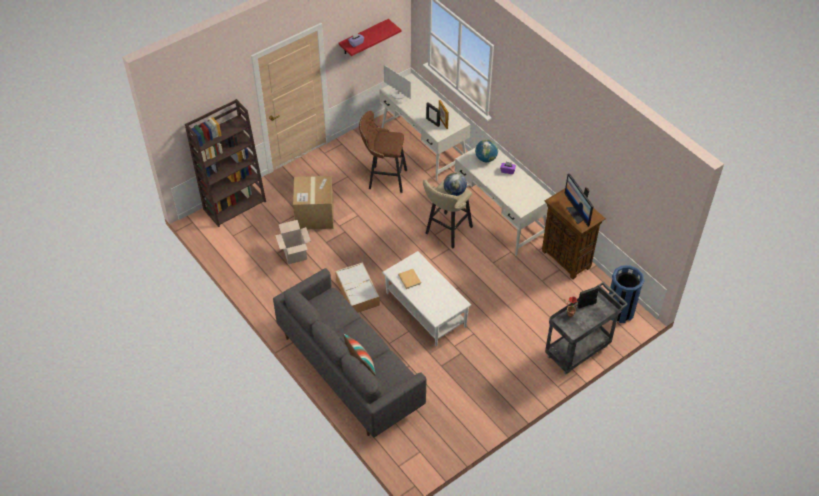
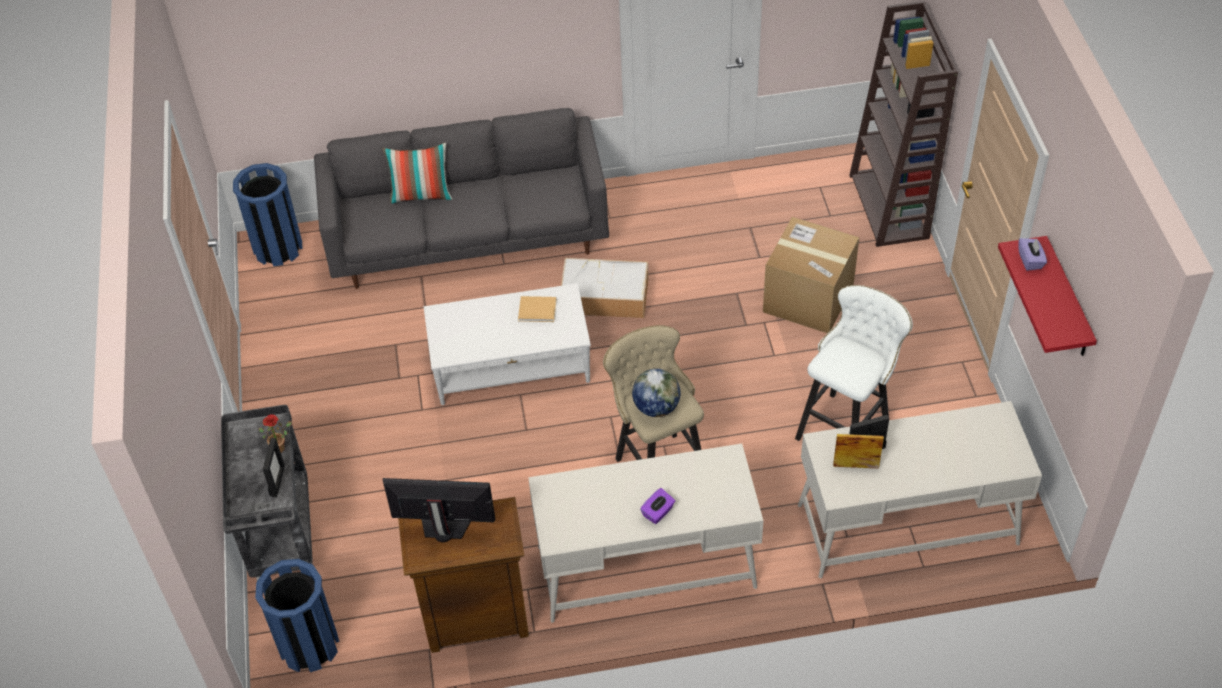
camera: 120 degrees right, 0 degrees up
(295, 254) = (733, 247): cardboard box -> none
(382, 178) = (848, 423): brown stool -> white stool
(398, 94) = (981, 426): monitor -> none
(408, 461) = (278, 248): none -> blue trash can
(486, 158) = (712, 492): globe -> none

